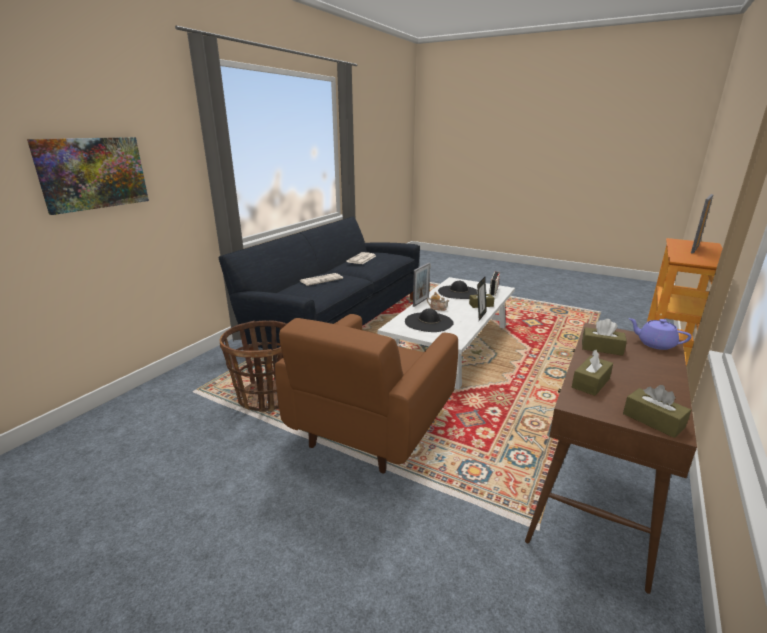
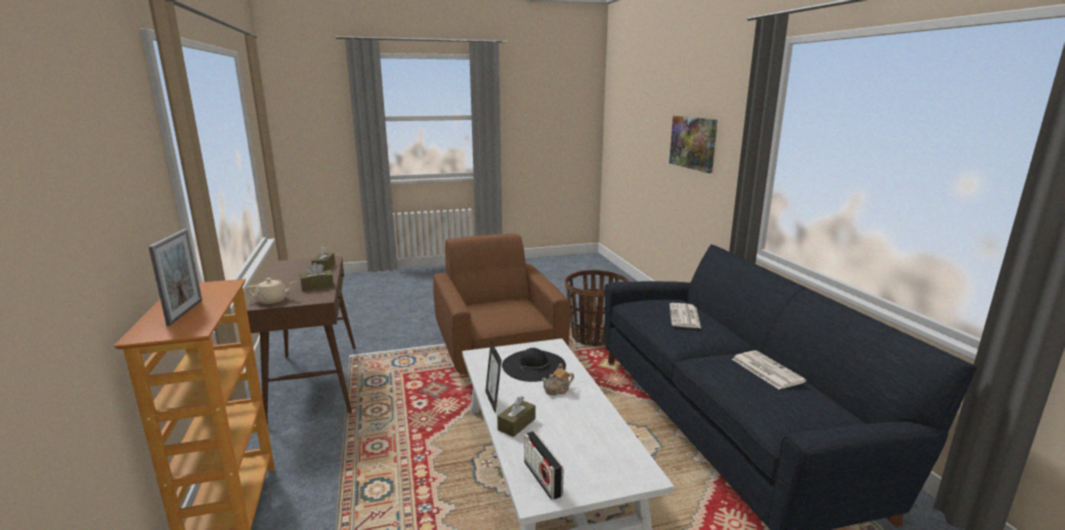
camera: 135 degrees right, 5 degrees down
(421, 302) = (594, 391): picture frame -> none
(458, 292) = (585, 440): black hat -> none
(653, 420) = (291, 263): brown tissue box -> none
(655, 344) = (273, 300): purple teapot -> beige teapot

